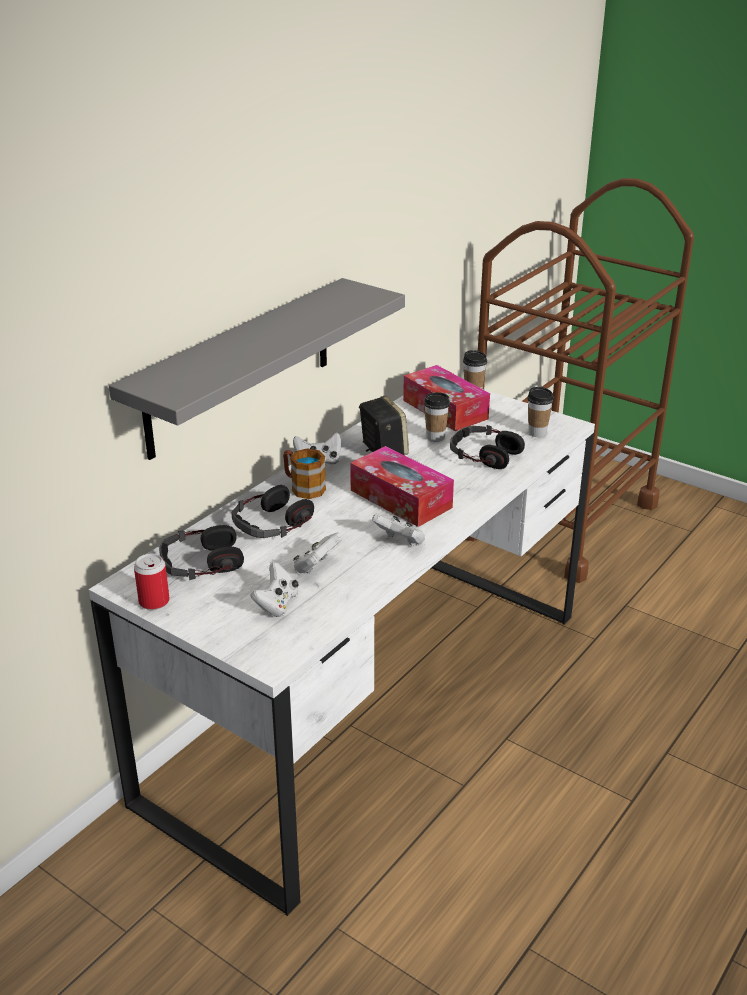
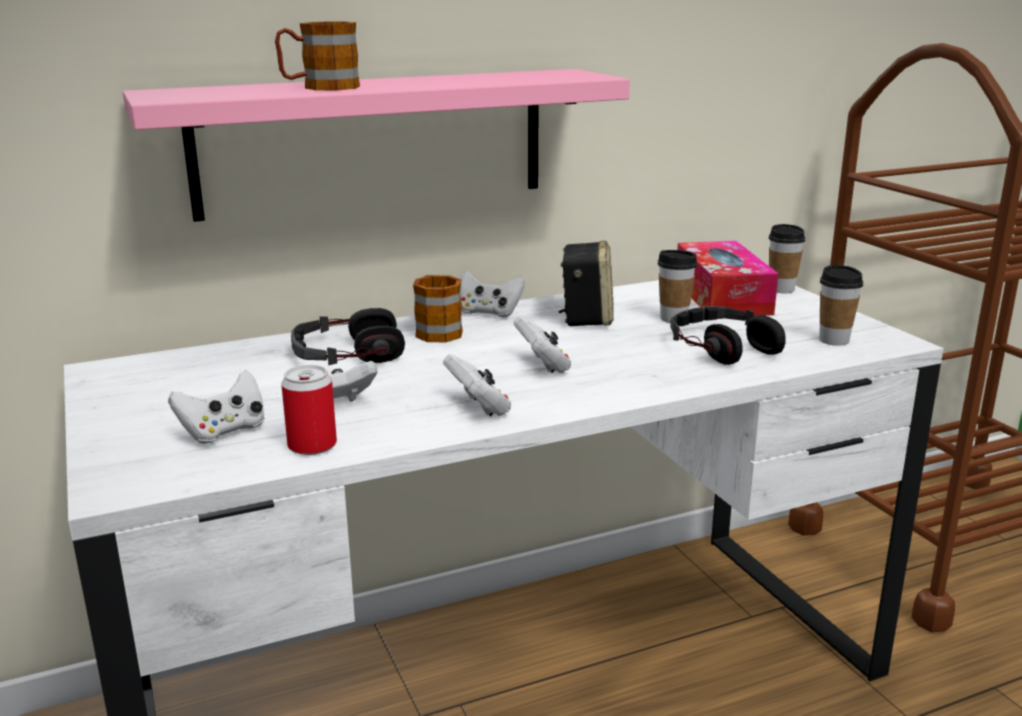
camera: 30 degrees right, 10 degrees down
(154, 601) = (102, 392): can -> can (312, 445)
(201, 563) = (211, 371): headphones -> none
(240, 367) = (372, 142): grey shelf -> pink shelf
(242, 353) = (320, 87): none -> mug
(401, 499) = (543, 366): tissue box -> white game controller

